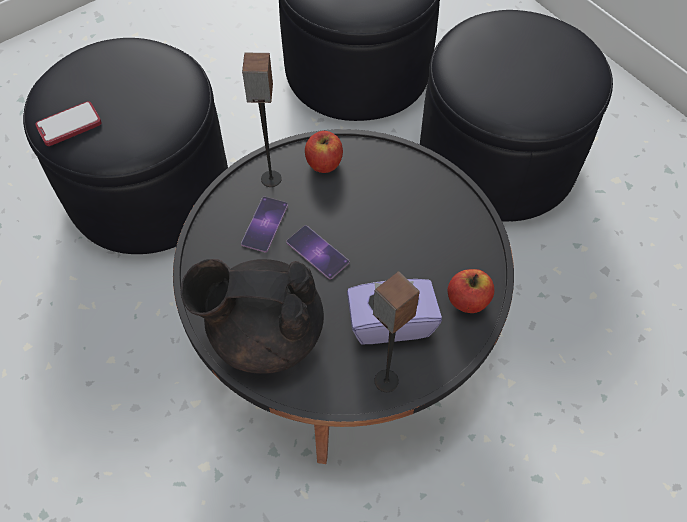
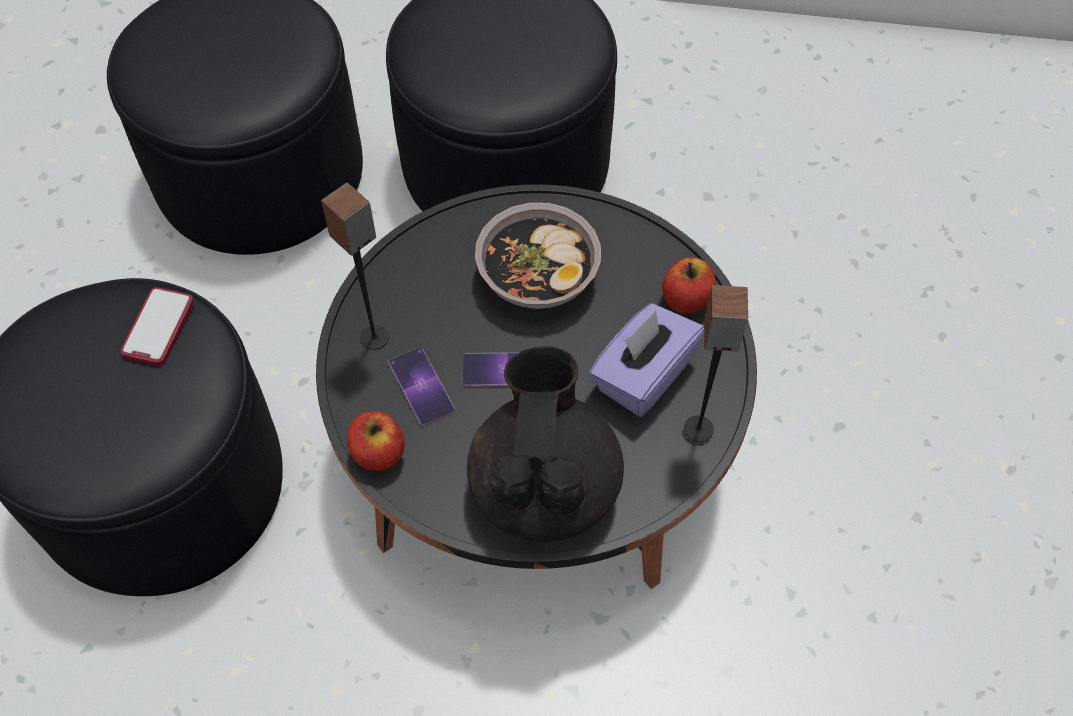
camera: 45 degrees left, 0 degrees up
(69, 125) = (88, 457): phone -> phone (158, 328)
(264, 333) = (544, 485): black teapot -> black teapot turned 135 degrees clockwise
(324, 163) = (409, 280): apple -> apple (378, 453)
(395, 216) = (538, 276): none -> bowl

